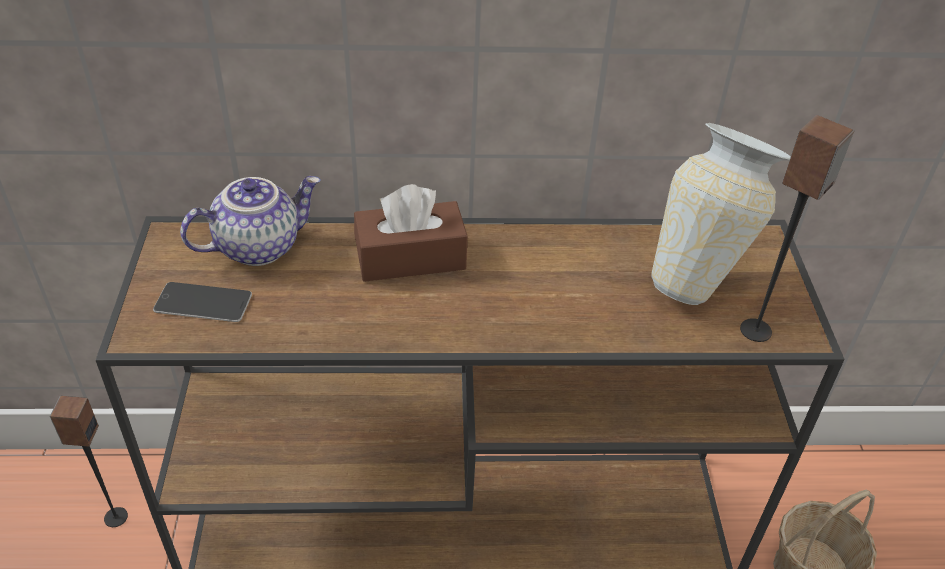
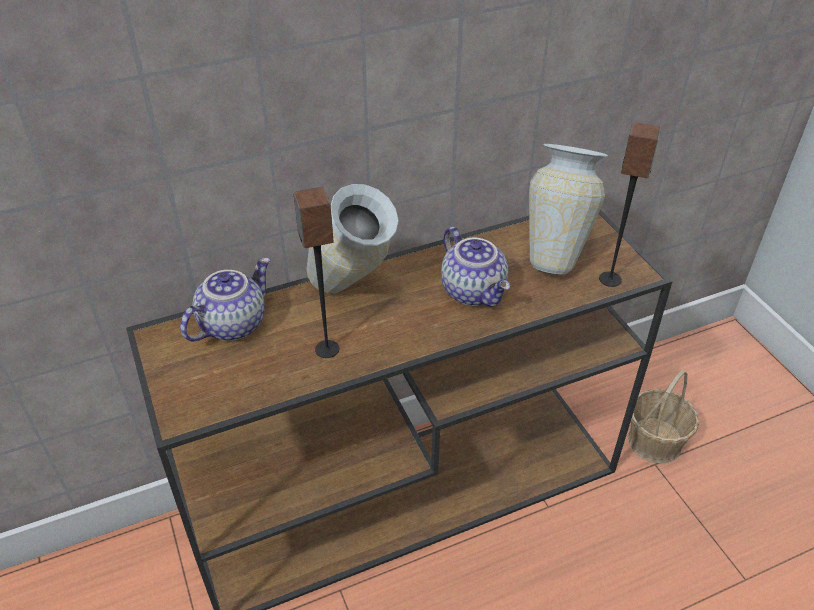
camera: 20 degrees left, 0 degrees up
(115, 517) = (130, 588): speaker -> speaker (326, 349)
(203, 302) = (215, 379): phone -> none
(410, 257) = (352, 299): brown tissue box -> vase
(565, 293) = (475, 291): none -> teapot

